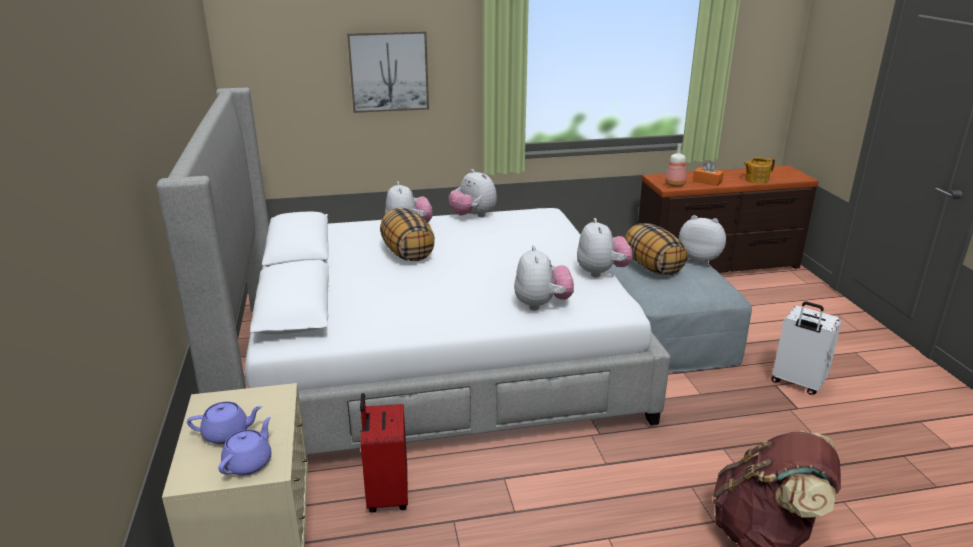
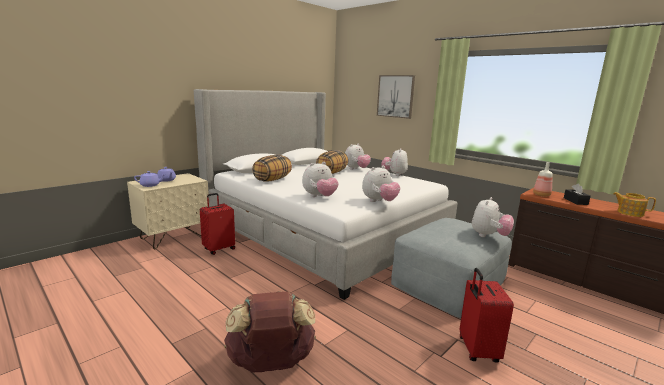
camera: 55 degrees right, 10 degrees down
(652, 267) = (444, 225): pillow -> pillow (272, 180)
(700, 259) = (489, 236): plush toy -> plush toy turned 45 degrees clockwise
(707, 181) = (575, 201): orange tissue box -> black tissue box
(797, 383) = (477, 350): white suitcase -> red suitcase

